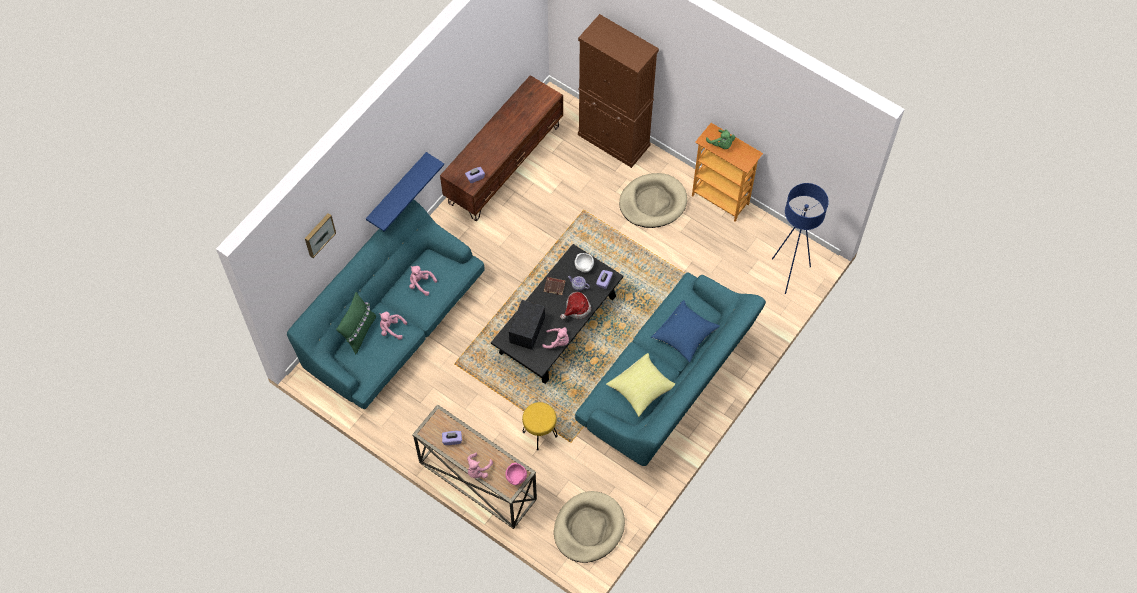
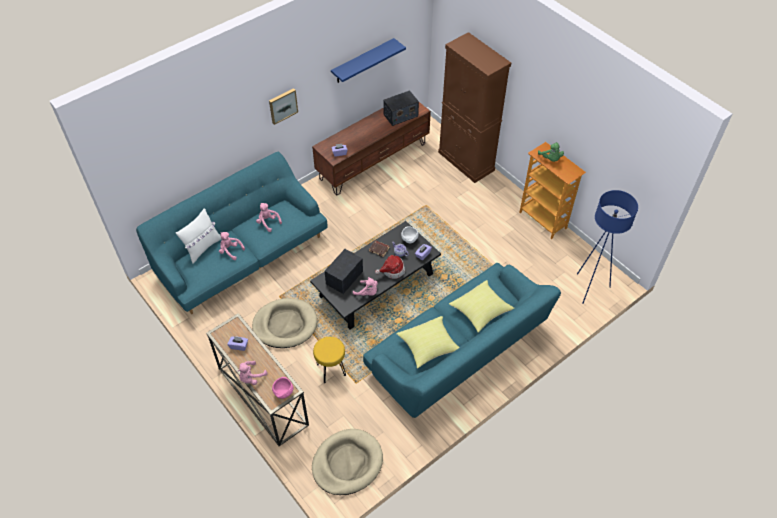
camera: 15 degrees right, 10 degrees down
(318, 234) = (174, 140): picture -> picture (282, 105)
(359, 332) = (203, 247): green pillow -> white pillow
(397, 190) = (266, 139): blue shelf -> blue shelf (363, 61)
(529, 109) = (400, 115): none -> radio
(653, 202) = (485, 211): beige dog bed -> beige dog bed (285, 325)
(685, 336) = (480, 311): blue pillow -> yellow pillow

